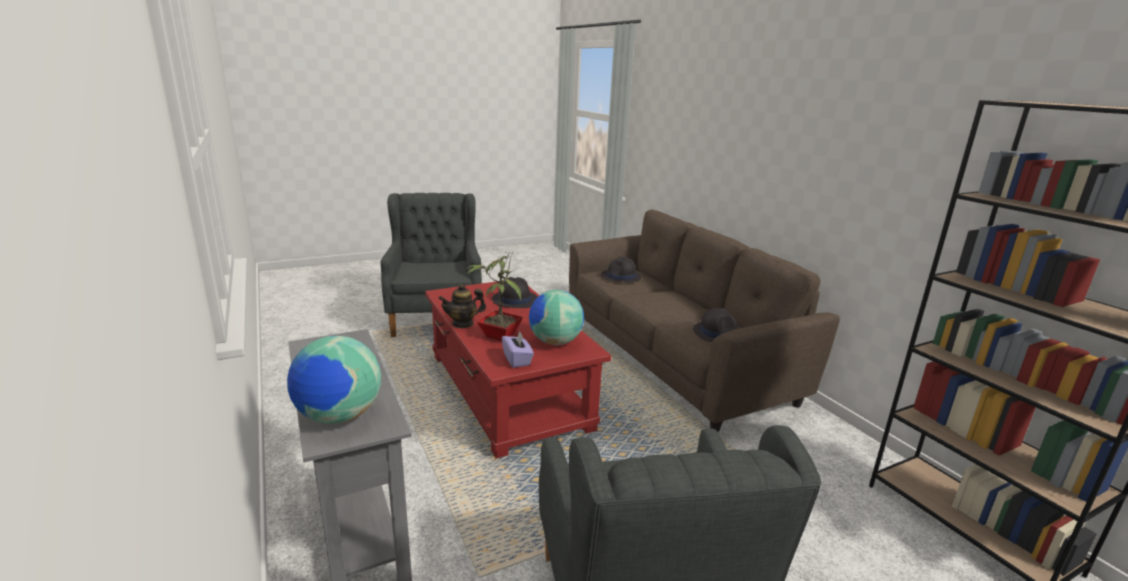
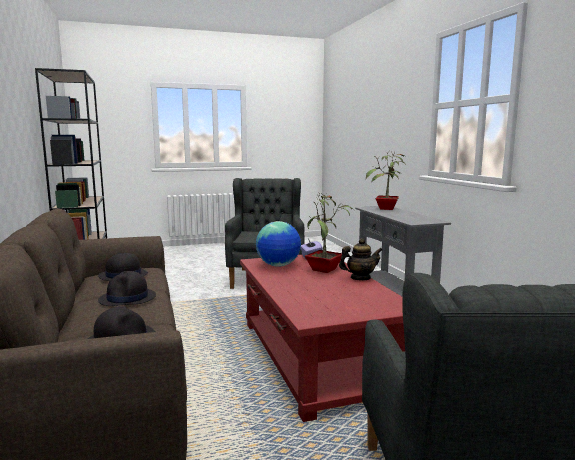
camera: 170 degrees left, 10 degrees down
(339, 416) = (386, 209): globe -> potted plant
(514, 300) = (308, 297): black hat -> black hat (127, 298)

